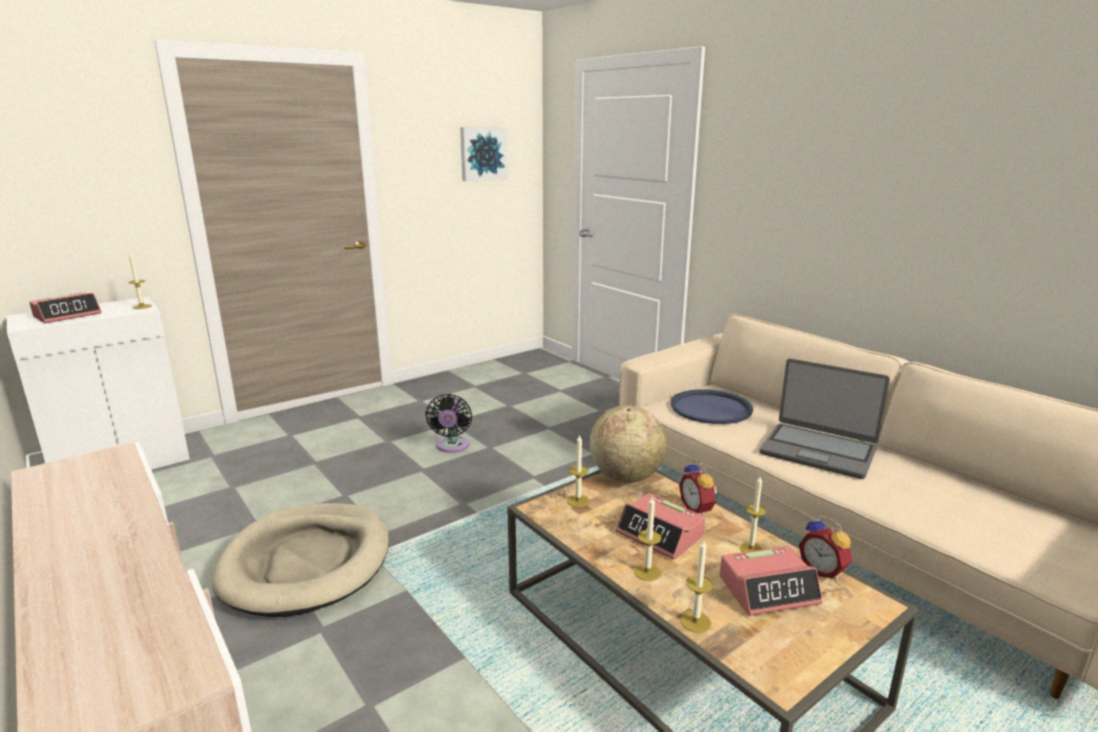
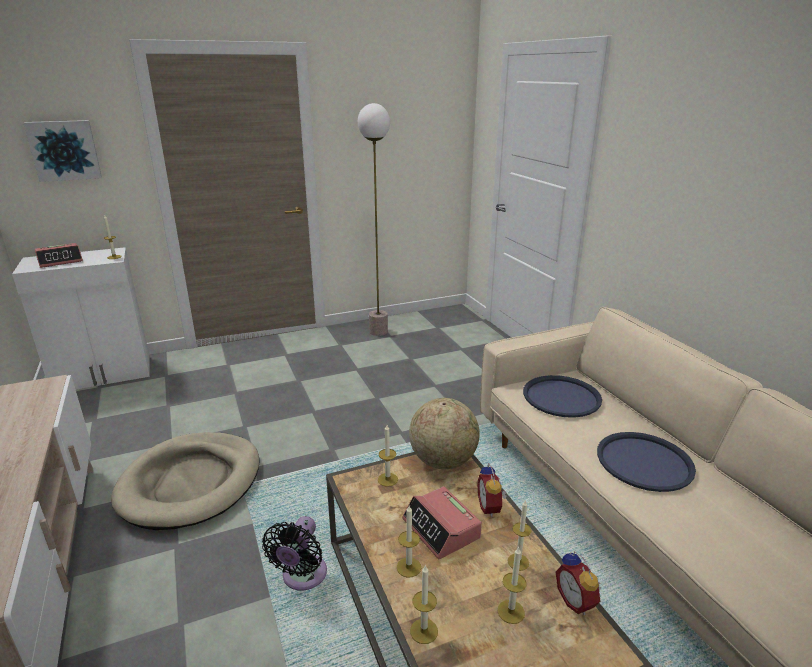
camera: 15 degrees right, 5 degrees up
(452, 447) = (346, 393): black fan -> black fan (302, 577)
(459, 383) = (378, 331): none -> floor lamp
(483, 153) = (415, 130): picture -> picture (64, 150)
(768, 590) = (511, 611): alarm clock -> candle
(818, 451) = (644, 462): laptop -> blue tray

